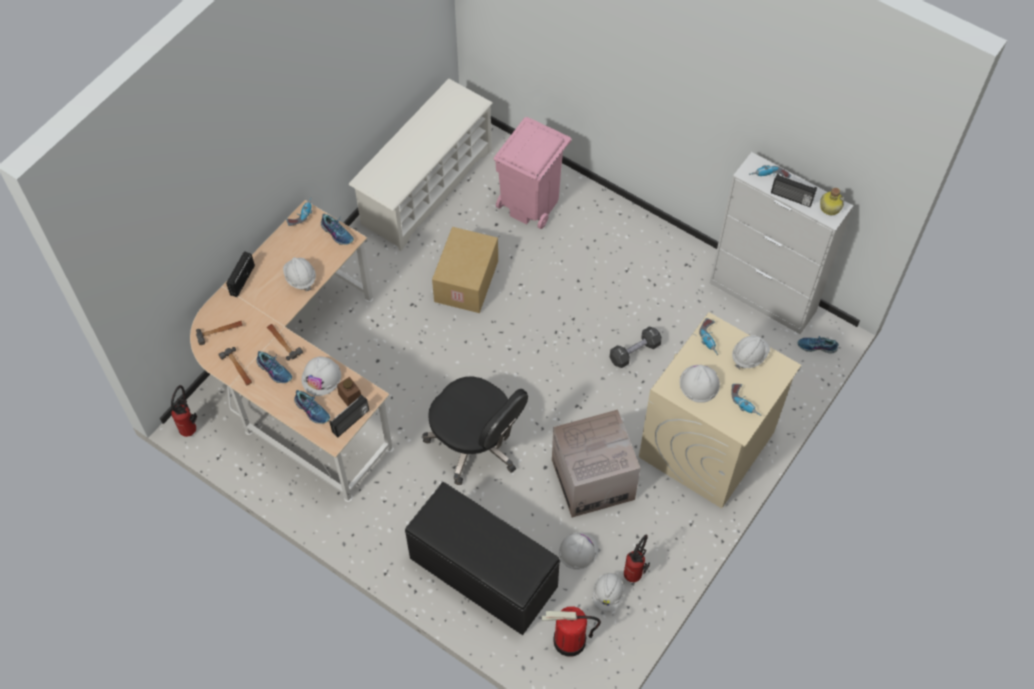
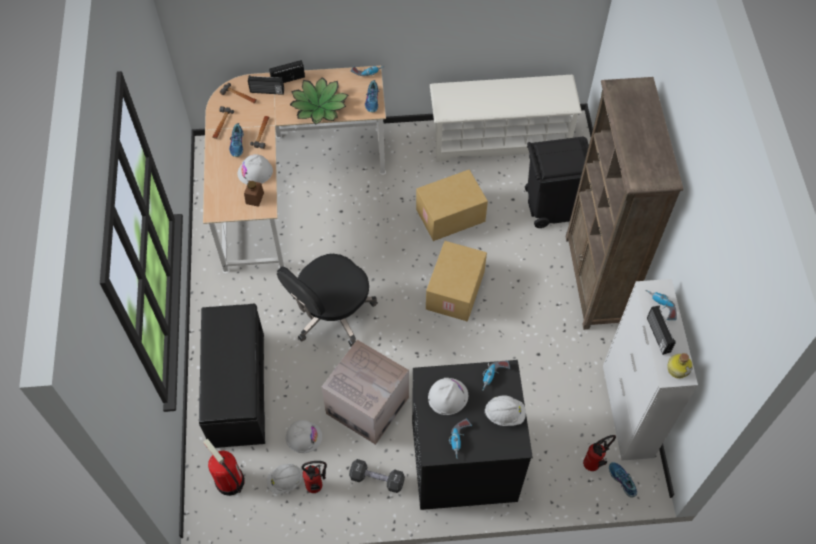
camera: 50 degrees right, 0 degrees up
(190, 428) = (202, 151): fire extinguisher -> fire extinguisher (594, 464)
(300, 278) = (319, 106): white hard hat -> potted plant
(312, 410) = (226, 185): shoe -> none
(351, 422) = (236, 212): radio -> radio (267, 91)
(476, 443) = (331, 313): black office chair -> black office chair turned 45 degrees clockwise
(530, 203) = (550, 206): pink trash can -> black trash can
(545, 333) = (456, 291): none -> cardboard box
(629, 228) = (594, 281): none -> brown bookcase
(634, 352) = (495, 358): black dumbbell -> black dumbbell (377, 479)
(706, 445) = (463, 461): beige washing machine -> black washing machine

